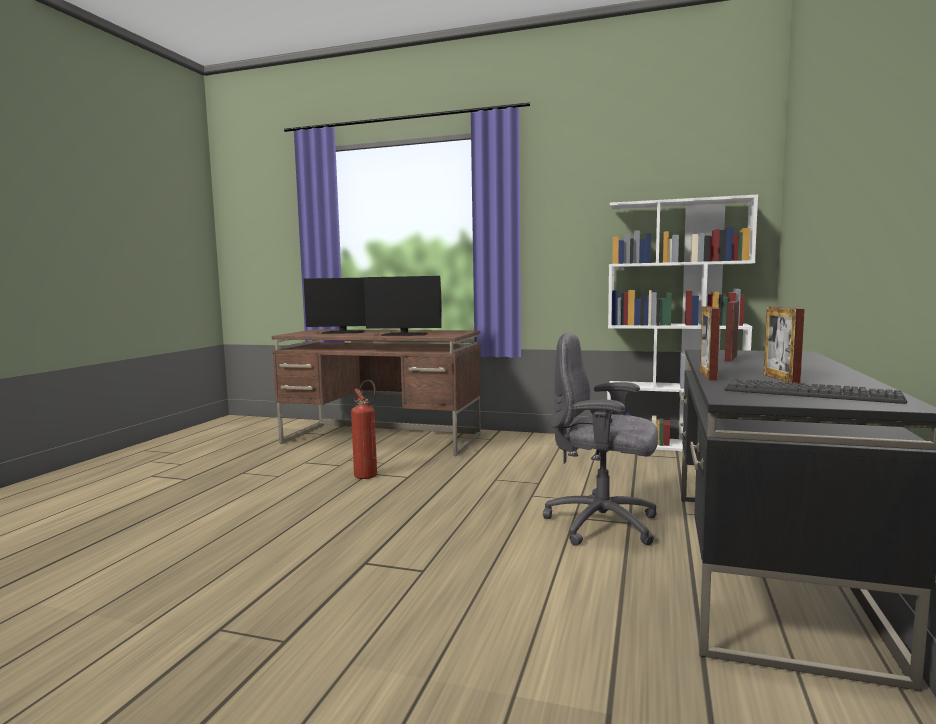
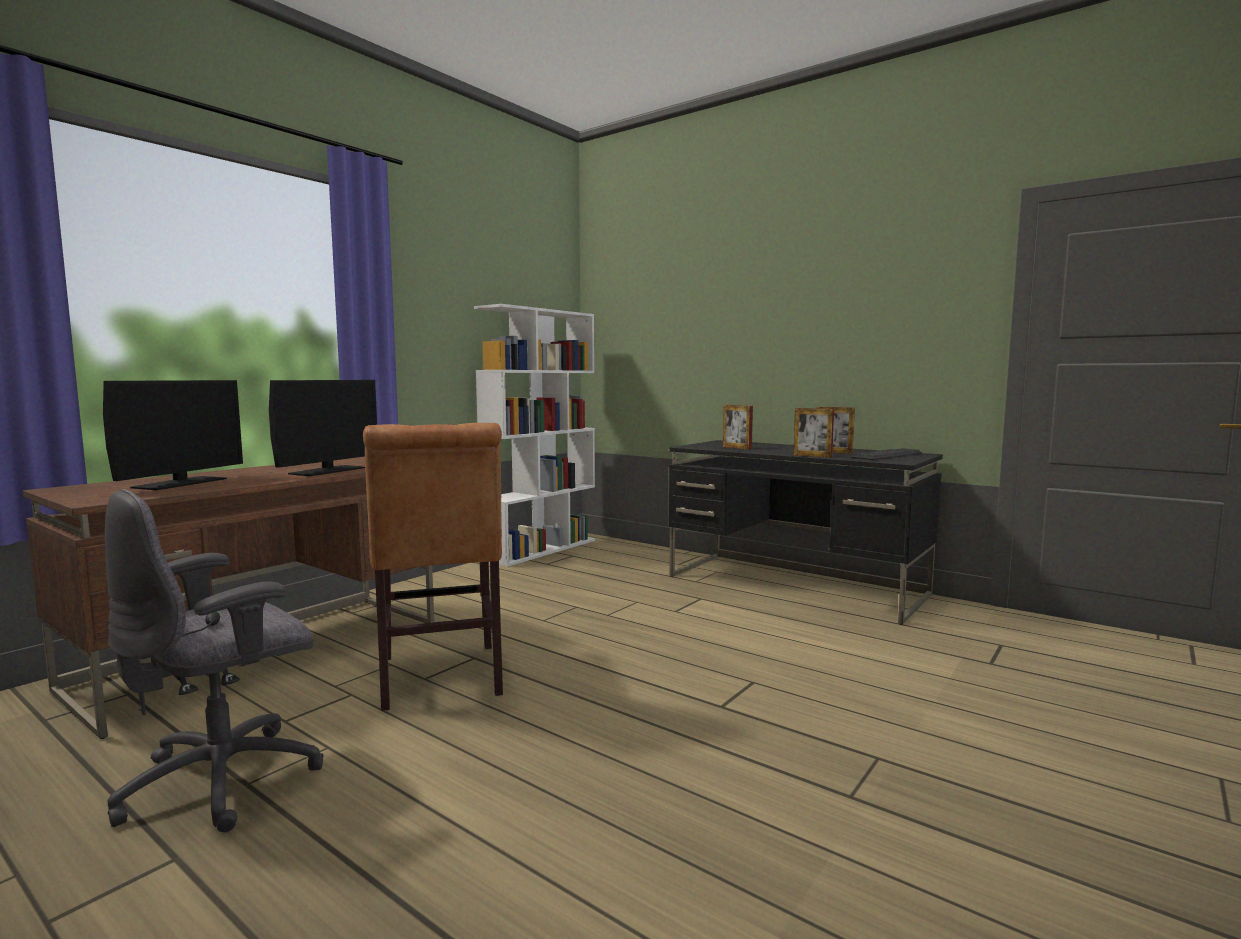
camera: 70 degrees left, 0 degrees up
(368, 477) = (440, 680): fire extinguisher -> brown chair
(603, 525) = (699, 606): grey office chair -> grey office chair (225, 780)

